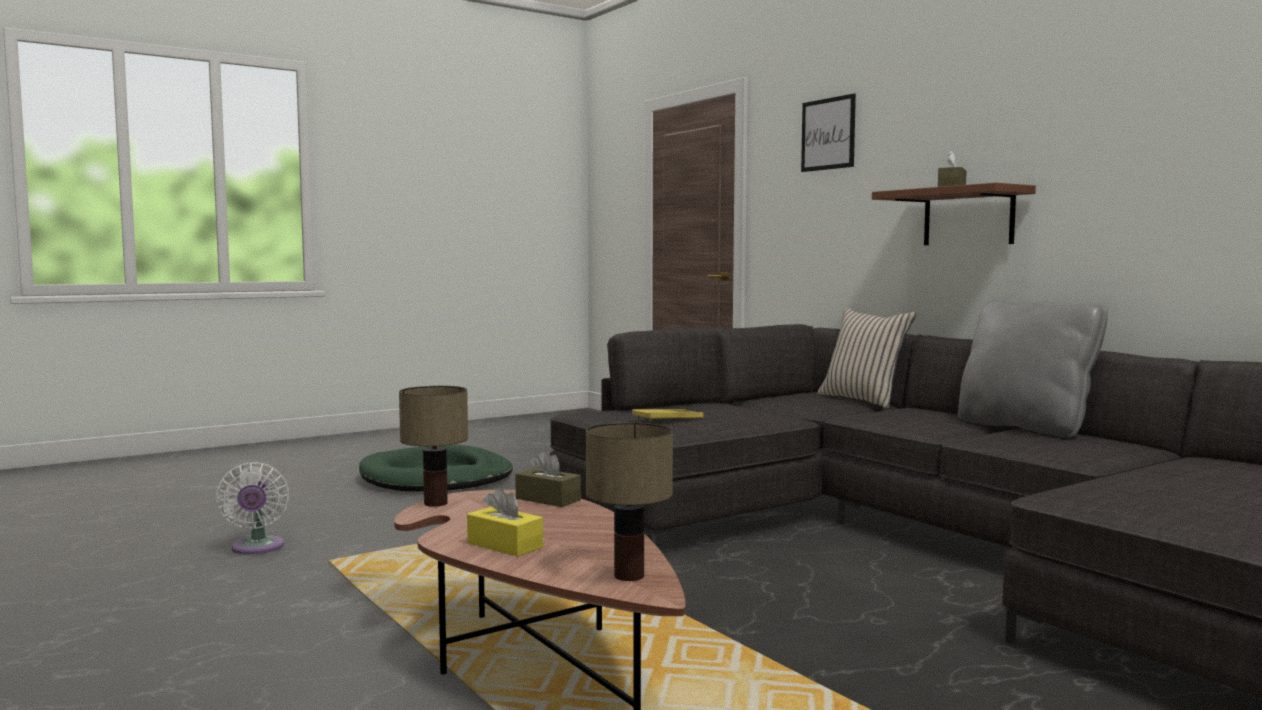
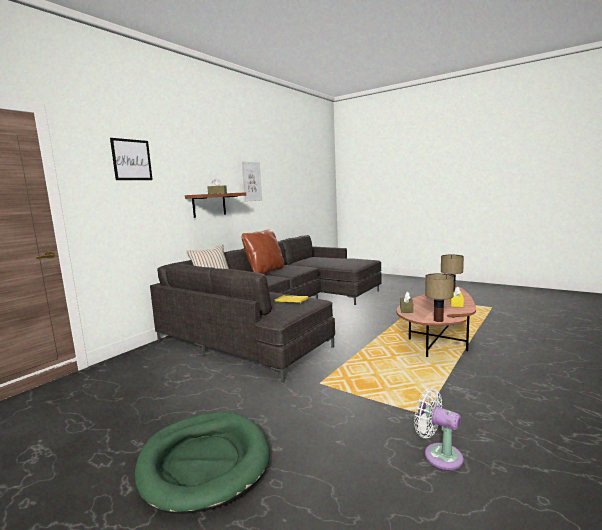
camera: 110 degrees left, 5 degrees up
(257, 548) = (439, 455): white fan -> white fan turned 105 degrees counterclockwise
(1025, 427) = (265, 271): grey pillow -> brown pillow
(1133, 143) = (251, 181): none -> picture

